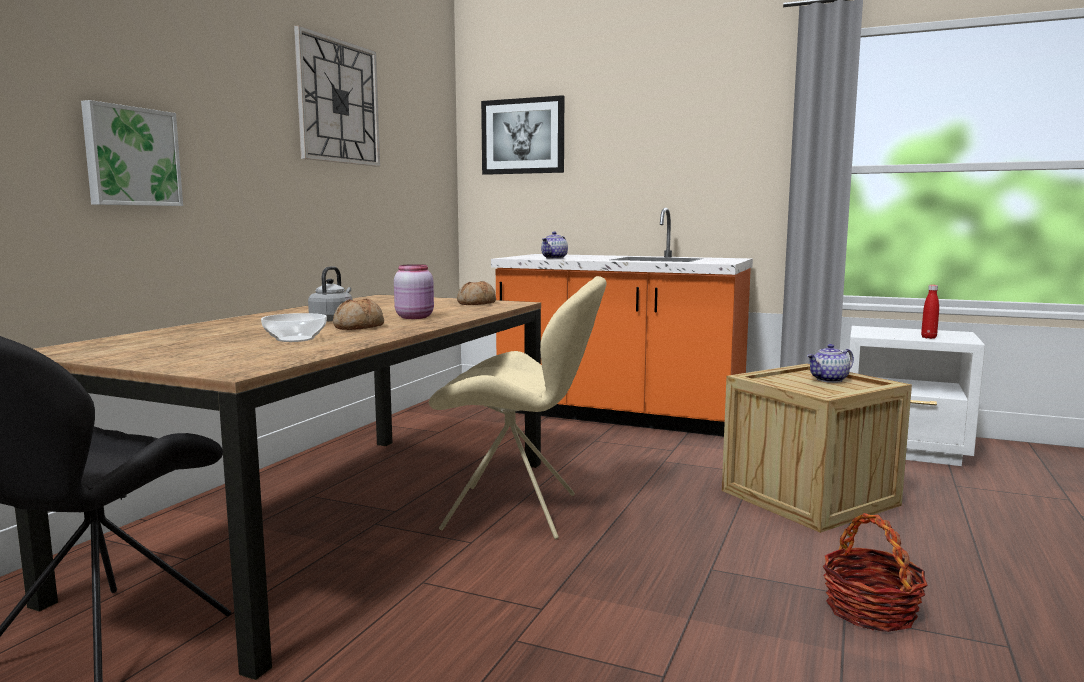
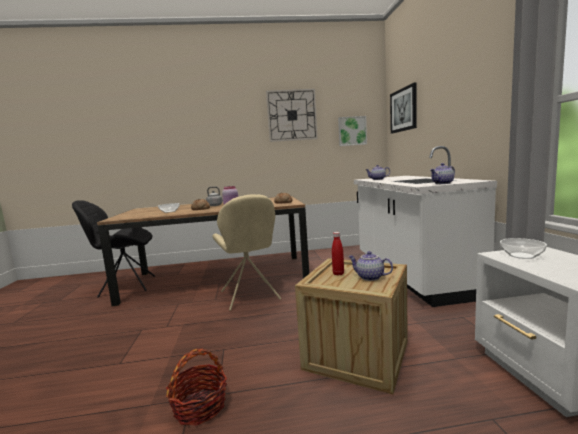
camera: 60 degrees right, 0 degrees up
(131, 156) = (195, 151): picture -> picture (352, 131)
(619, 415) = (410, 275): orange counter -> white counter
(728, 261) = (443, 183): none -> teapot
(878, 333) = (521, 256): none -> bowl
(928, 337) = (551, 270): red bottle -> red bottle (338, 274)

